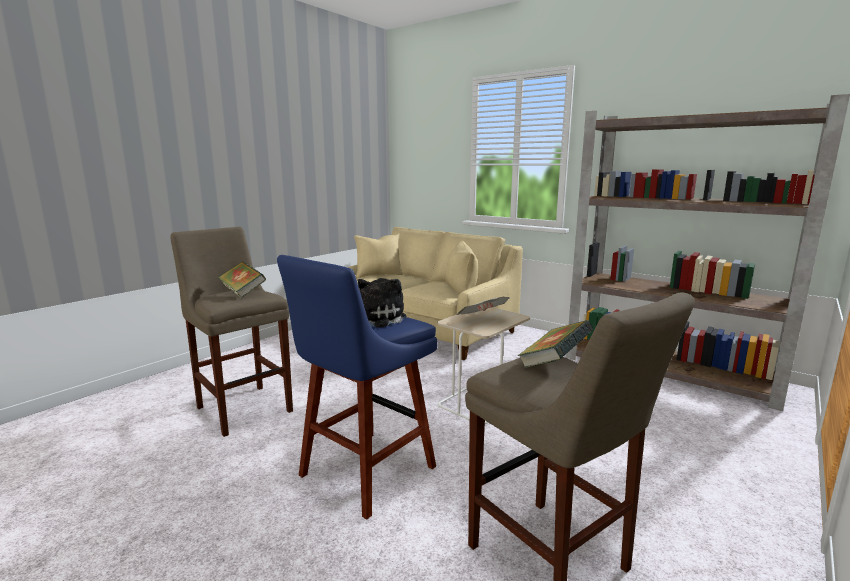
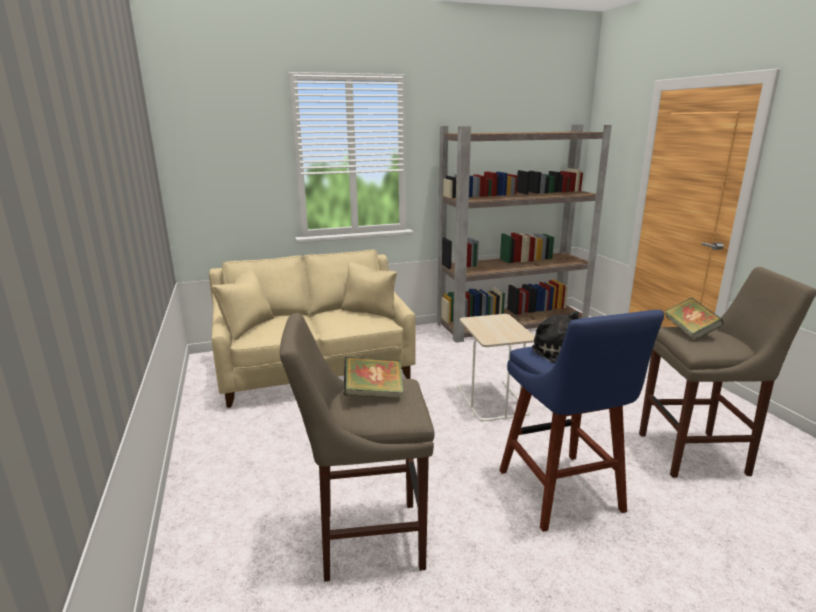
camera: 55 degrees left, 5 degrees up
(482, 320) = (498, 329): newspaper -> none

